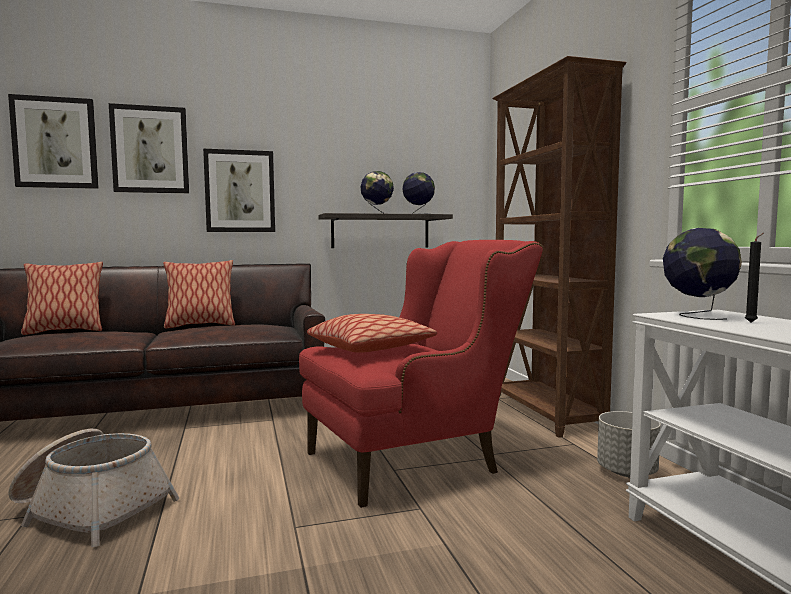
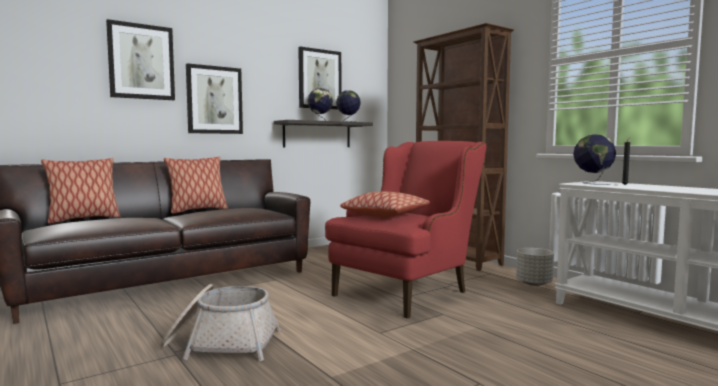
camera: 20 degrees left, 0 degrees up
(55, 143) = (56, 51): picture -> picture (319, 79)

